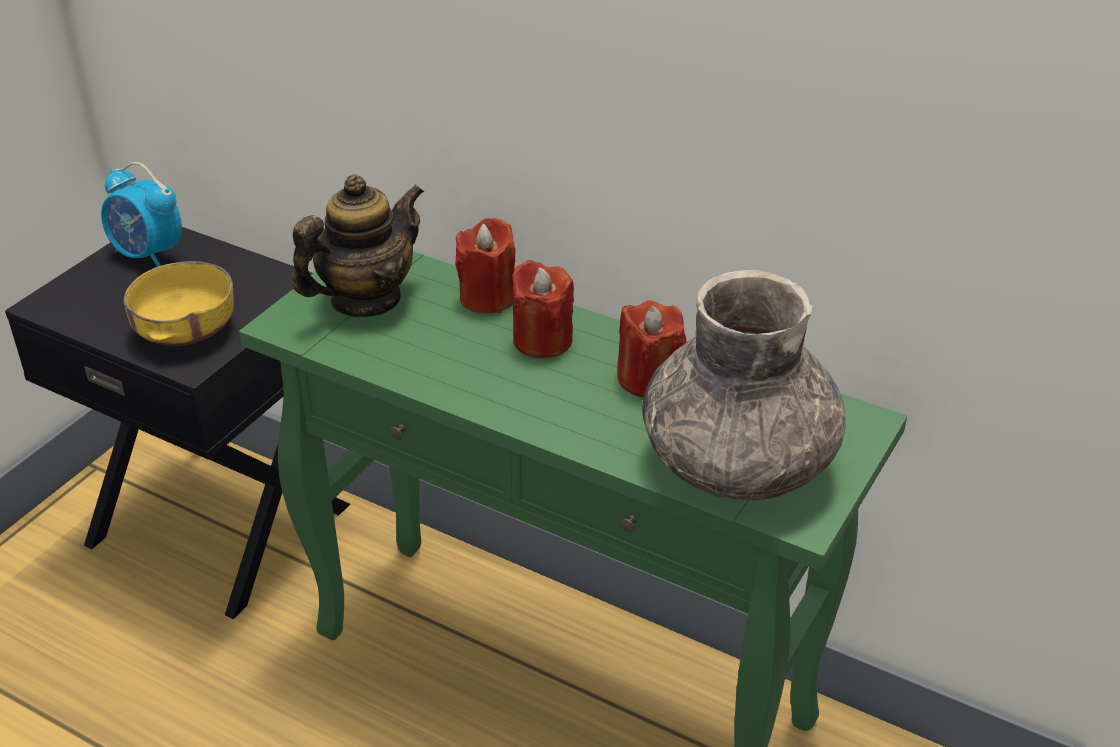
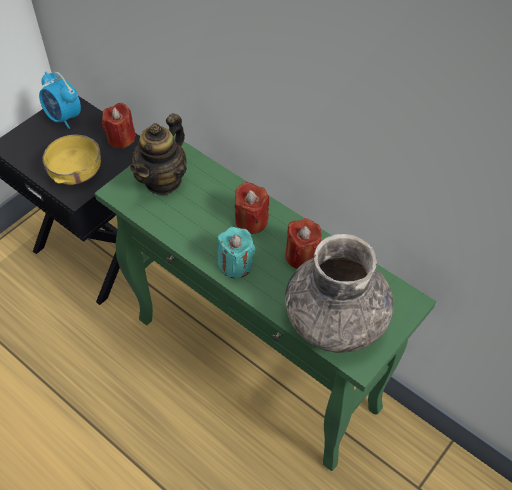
camera: 10 degrees right, 15 degrees up
(365, 299) = (163, 180): teapot -> teapot turned 150 degrees clockwise
(488, 297) = (228, 187): red candle -> red candle (121, 138)
(531, 405) = (235, 264): none -> turquoise candle

